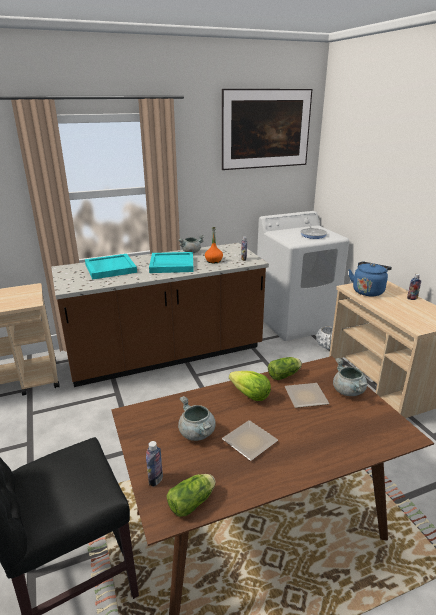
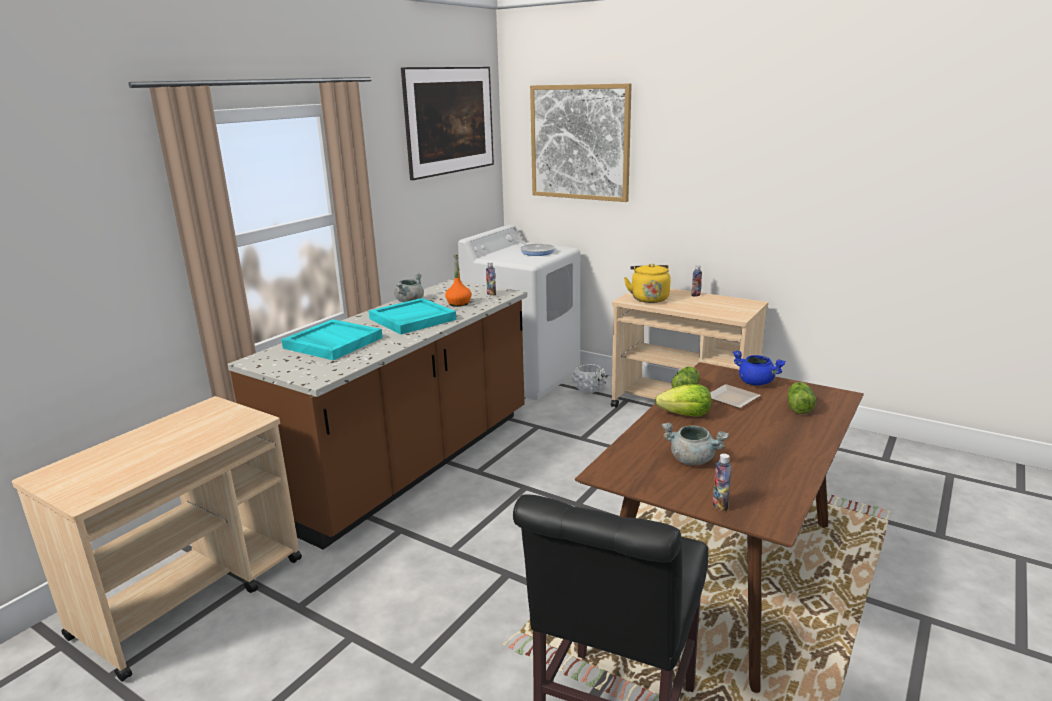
camera: 35 degrees left, 5 degrees down
(193, 502) = (775, 503): lettuce -> lettuce (799, 406)
(251, 442) = (746, 446): plate -> none
(348, 391) = (756, 382): grey cooking pot -> blue cooking pot
(362, 154) = (580, 142): none -> picture
(368, 291) = (649, 298): blue kettle -> yellow kettle

